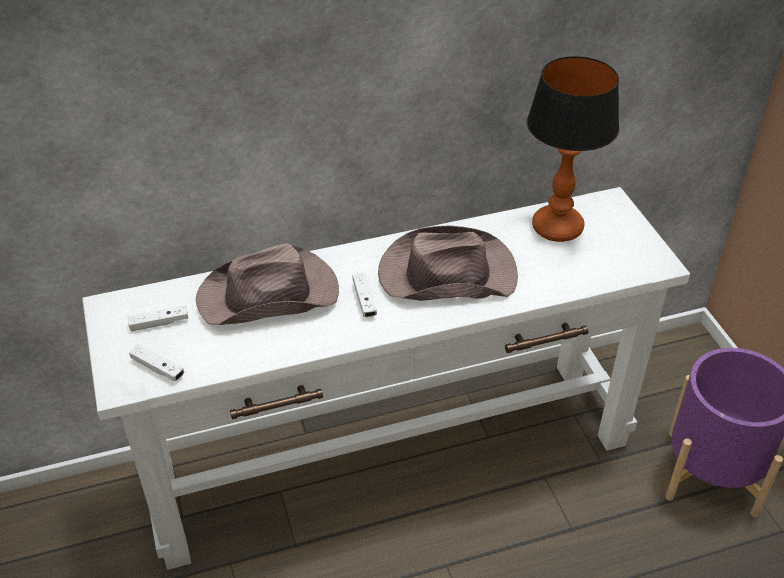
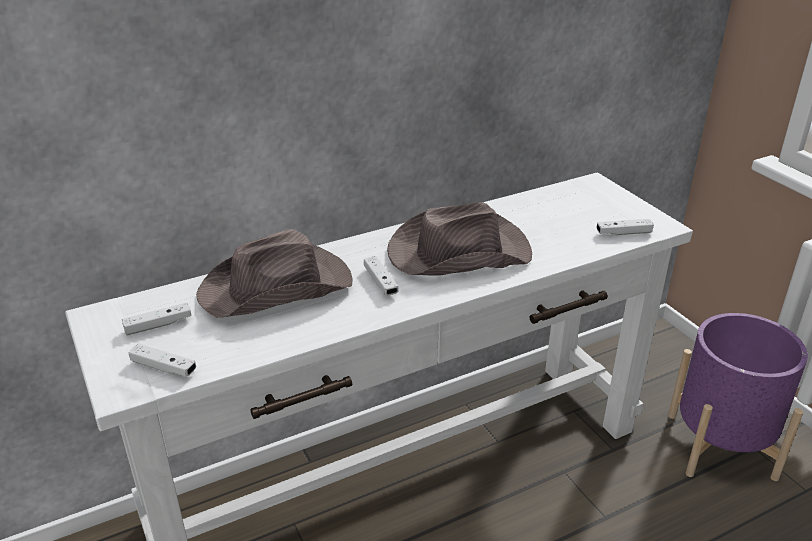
camera: 10 degrees left, 10 degrees down
(556, 228) = (551, 207): table lamp -> none
(617, 269) = (623, 233): none -> white game controller

